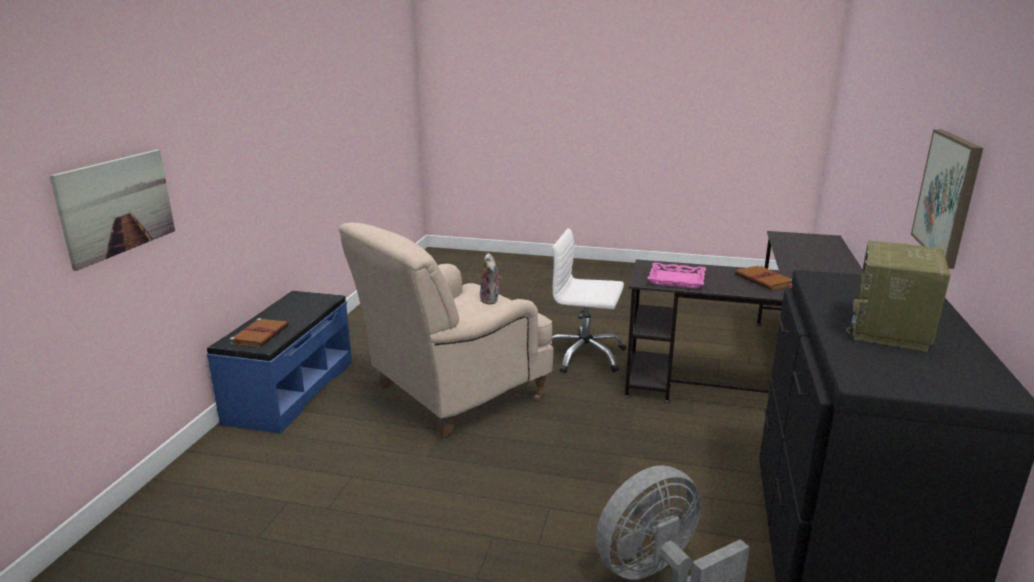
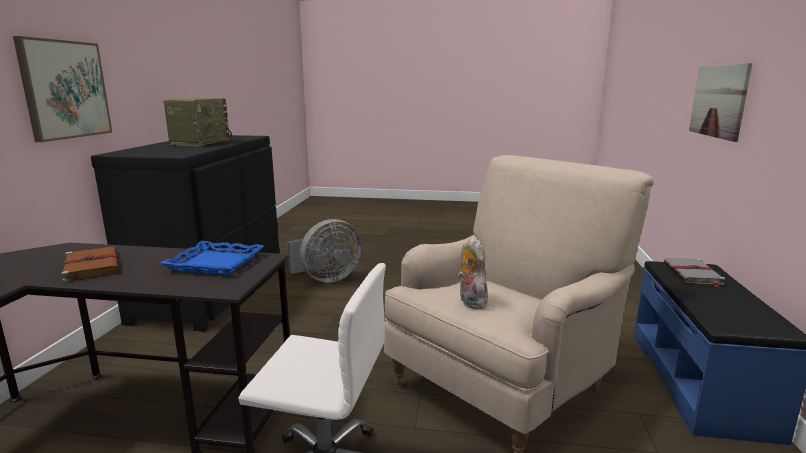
camera: 175 degrees right, 5 degrees down
(260, 334) = (692, 274): brown book -> grey book
(676, 279) = (215, 263): pink tray -> blue tray

